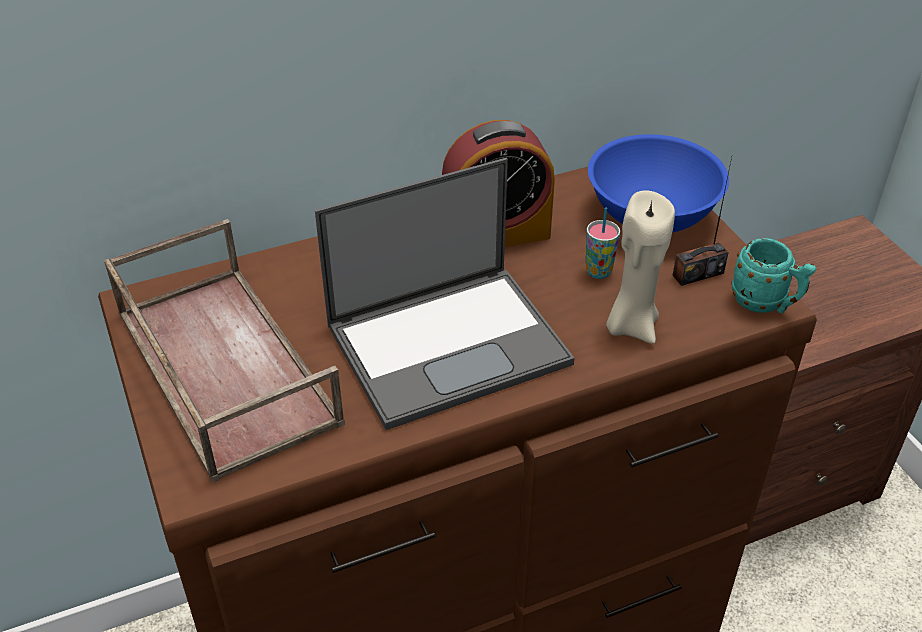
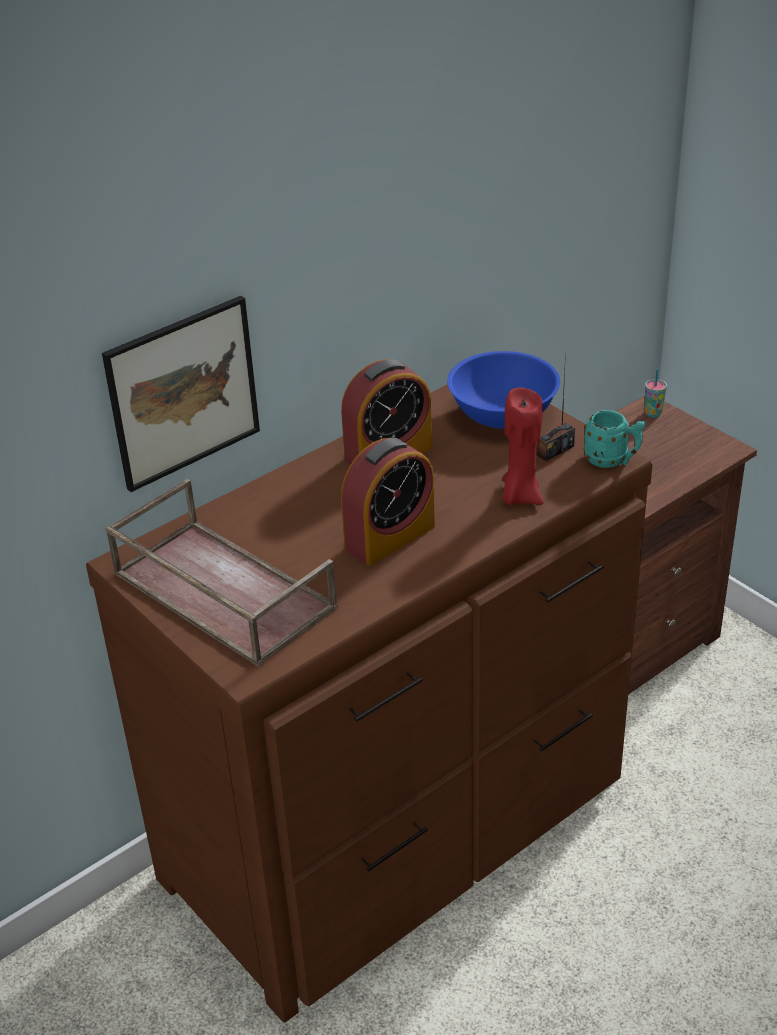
camera: 15 degrees left, 5 degrees down
(241, 114) = (183, 392): none -> picture
(450, 343) = (390, 537): laptop -> alarm clock
(598, 271) = (480, 464): cup -> cup (653, 413)
(631, 325) = (520, 496): beige candle -> red candle

